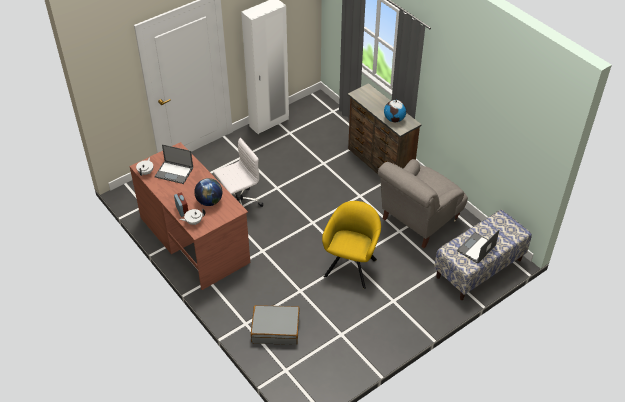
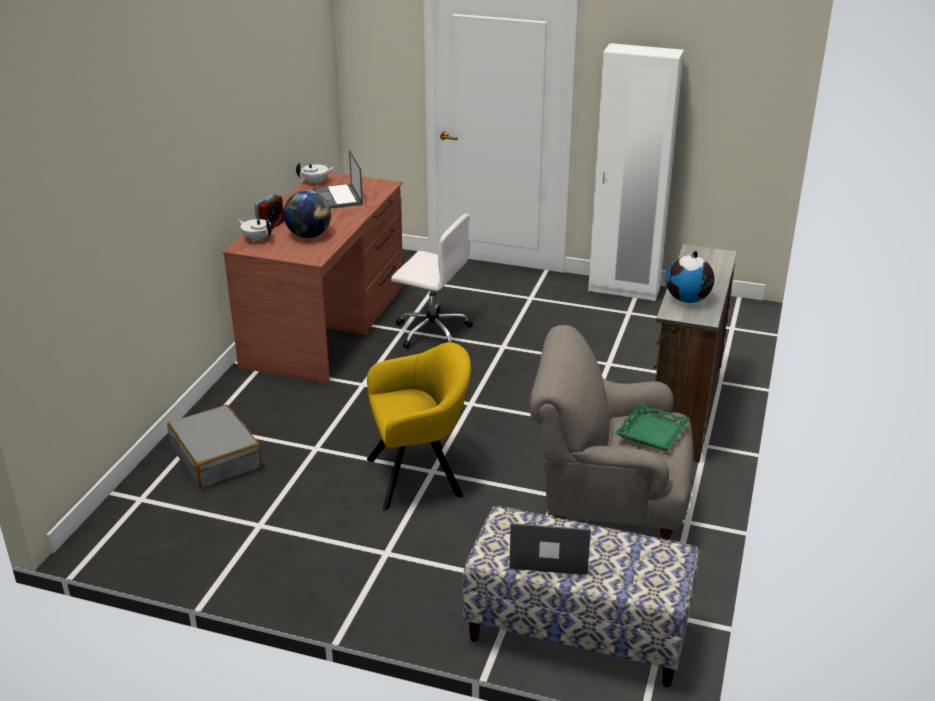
camera: 55 degrees right, 15 degrees down
(432, 181) = (652, 432): none -> green tray

